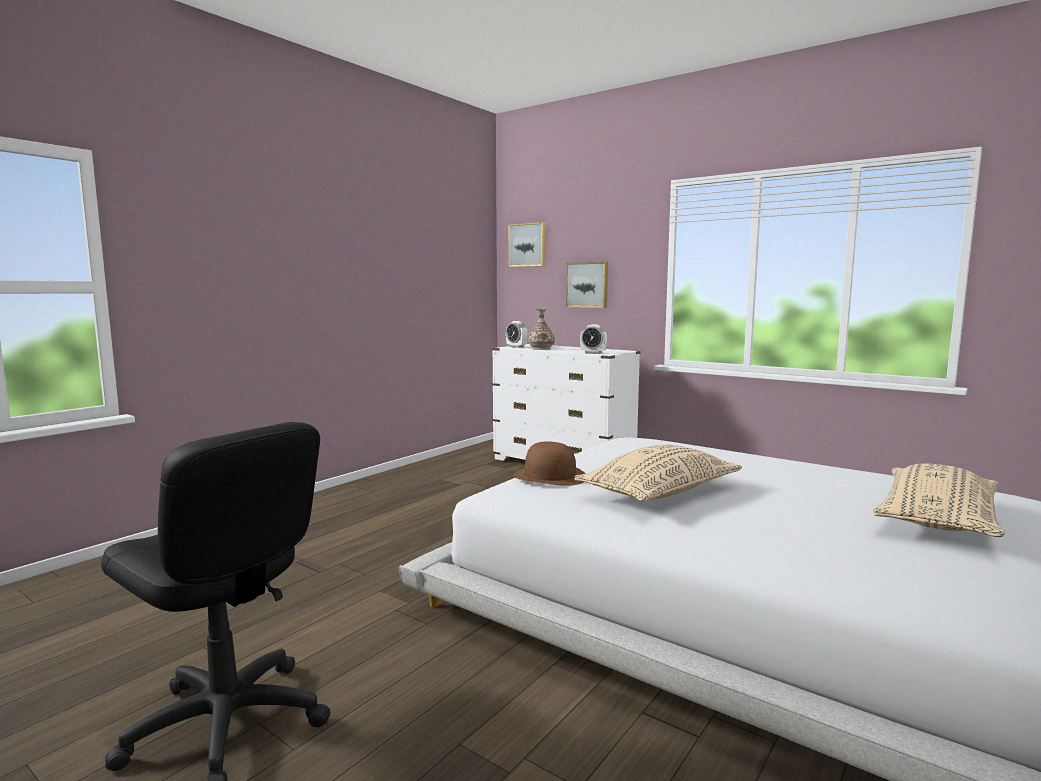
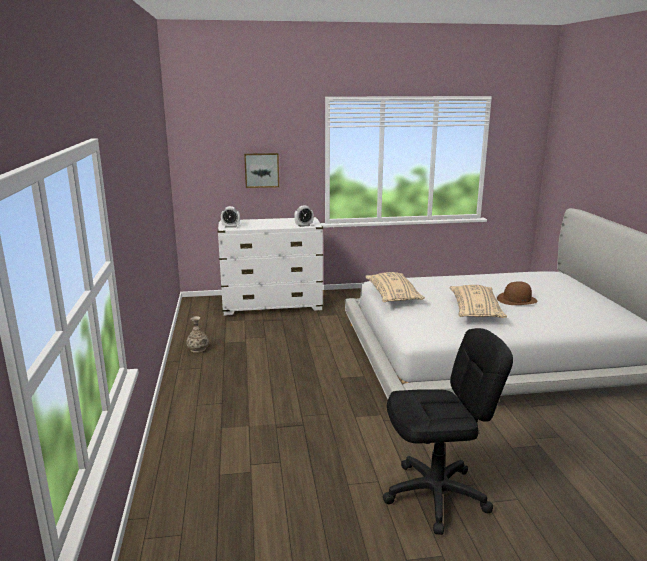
camera: 45 degrees left, 10 degrees up
(528, 245) = (202, 138): picture -> none
(541, 349) = (255, 226): vase -> vase (198, 349)
(550, 476) = (419, 318): brown hat -> brown hat (517, 299)
(937, 519) = (561, 291): beige pillow -> beige pillow (393, 296)

